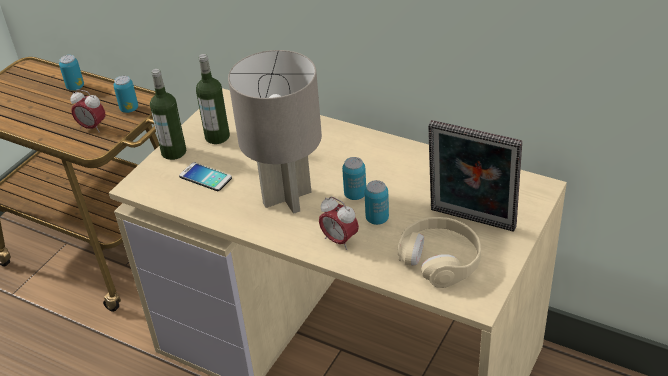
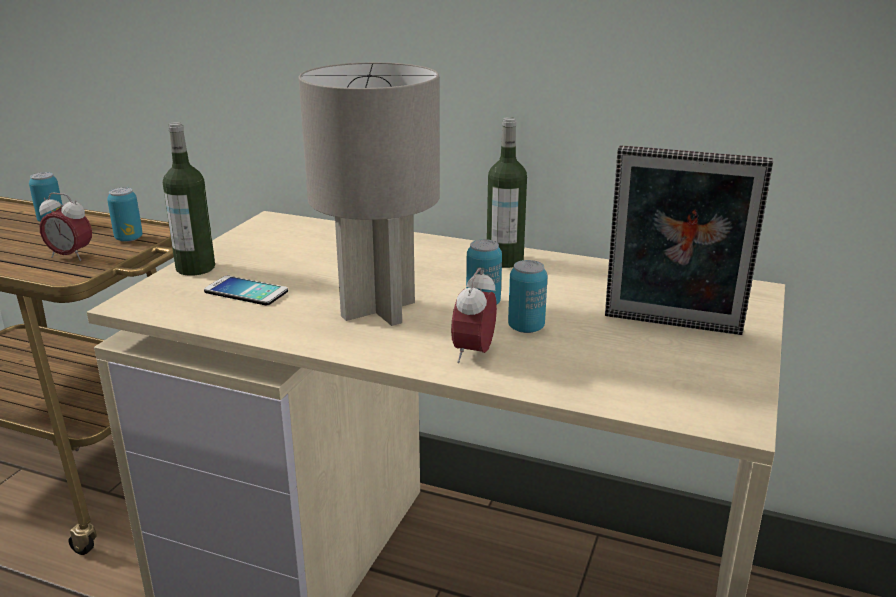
camera: 10 degrees left, 15 degrees down
(217, 137) = (262, 252): bottle -> bottle (504, 260)
(339, 240) = (474, 353): alarm clock -> alarm clock turned 75 degrees clockwise
(440, 259) = (645, 369): beige headphones -> none

